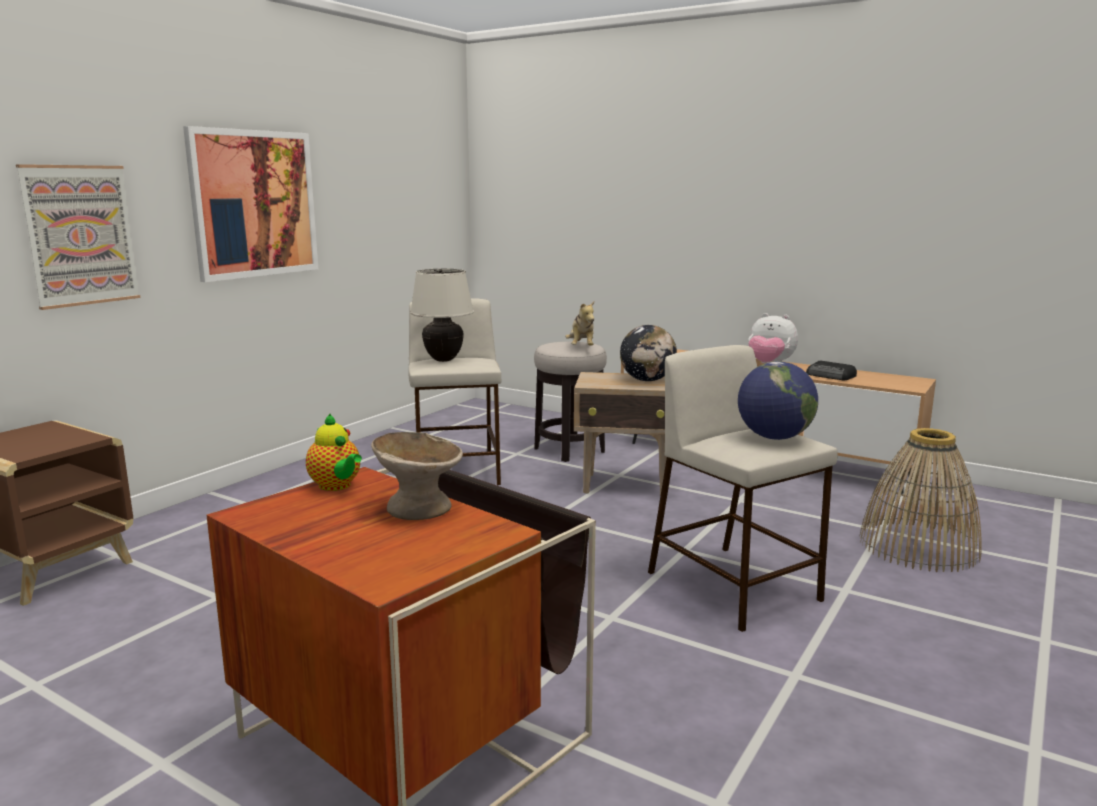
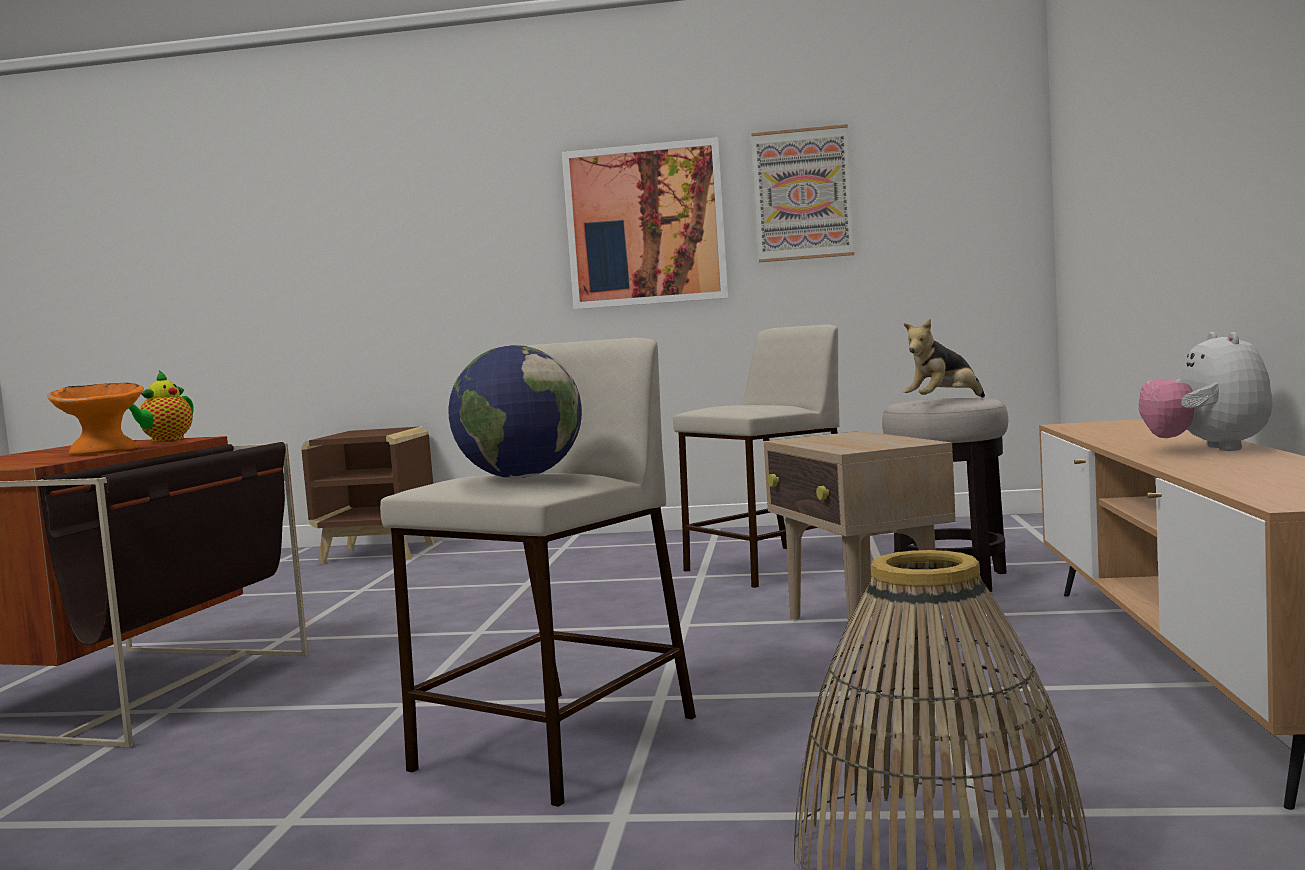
camera: 65 degrees right, 10 degrees down
(80, 235) = (458, 264): picture -> picture (802, 194)
(418, 508) = (103, 451): beige bowl -> orange bowl
(443, 360) = (740, 404): beige table lamp -> none
(647, 380) = (872, 442): globe -> none
(831, 376) = (1228, 470): radio -> none

